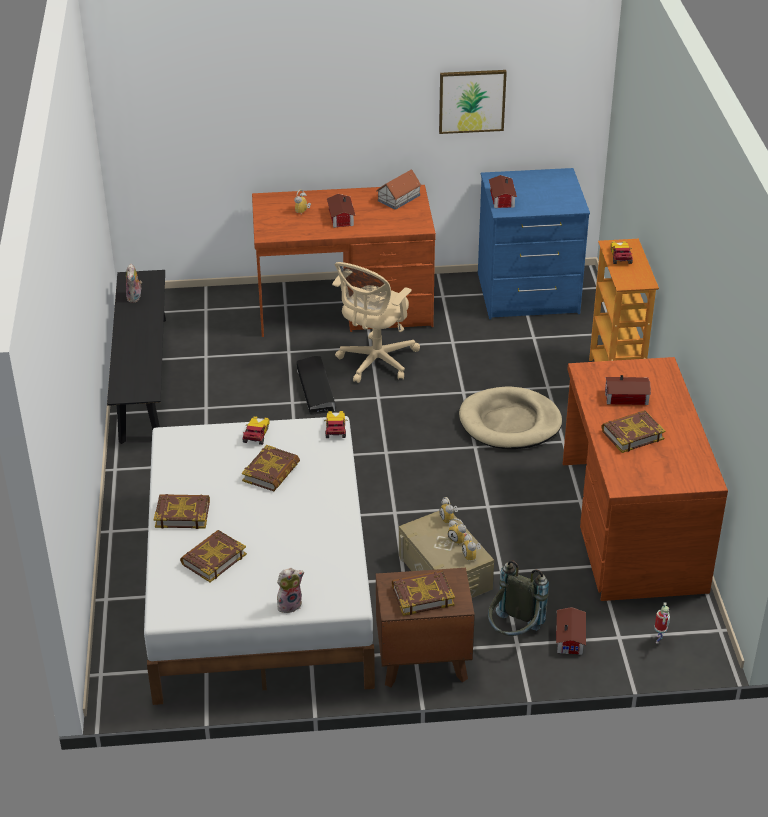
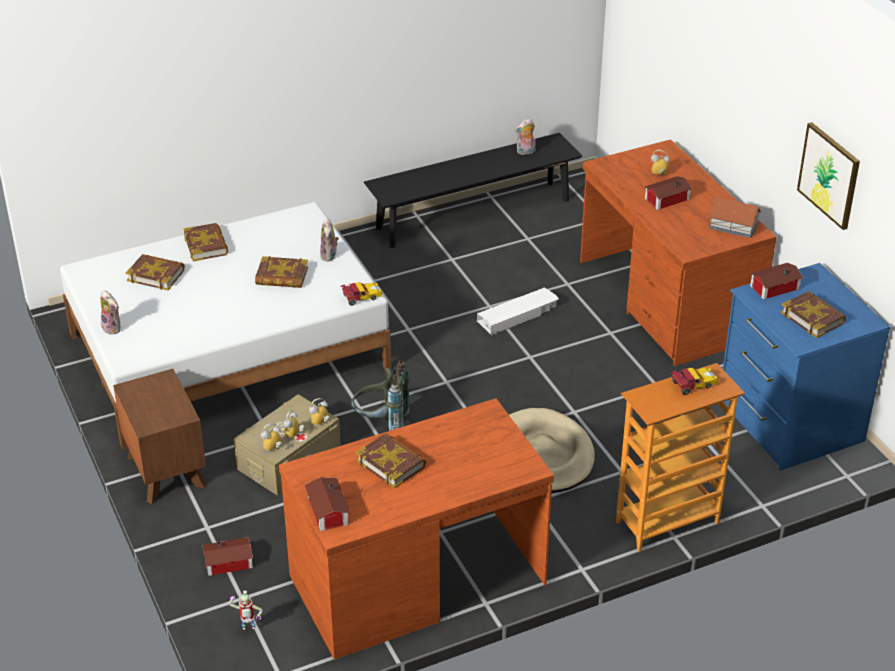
camera: 70 degrees right, 0 degrees up
(256, 435) = (330, 256): toy car -> plush toy
(316, 389) = (518, 315): black storage box -> white storage box
(375, 362) = (585, 341): beige office chair -> none
(422, 595) = (152, 401): book -> book (812, 318)
(513, 633) = (221, 522): grey backpack -> grey backpack (382, 424)
(627, 398) = (455, 450): toy house -> toy house (327, 512)

